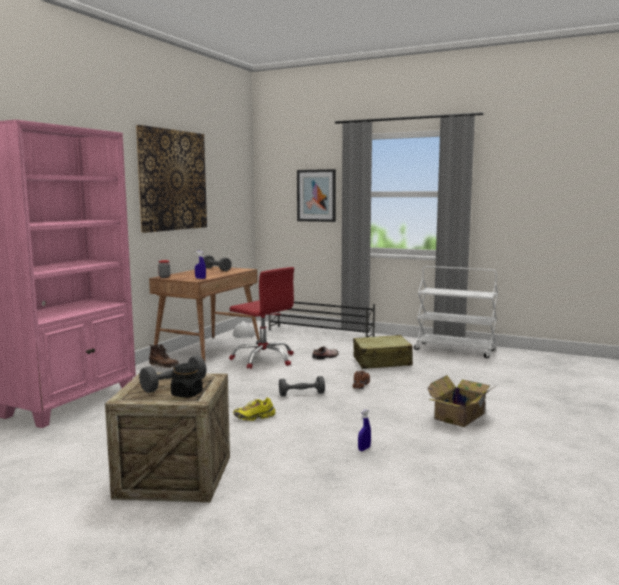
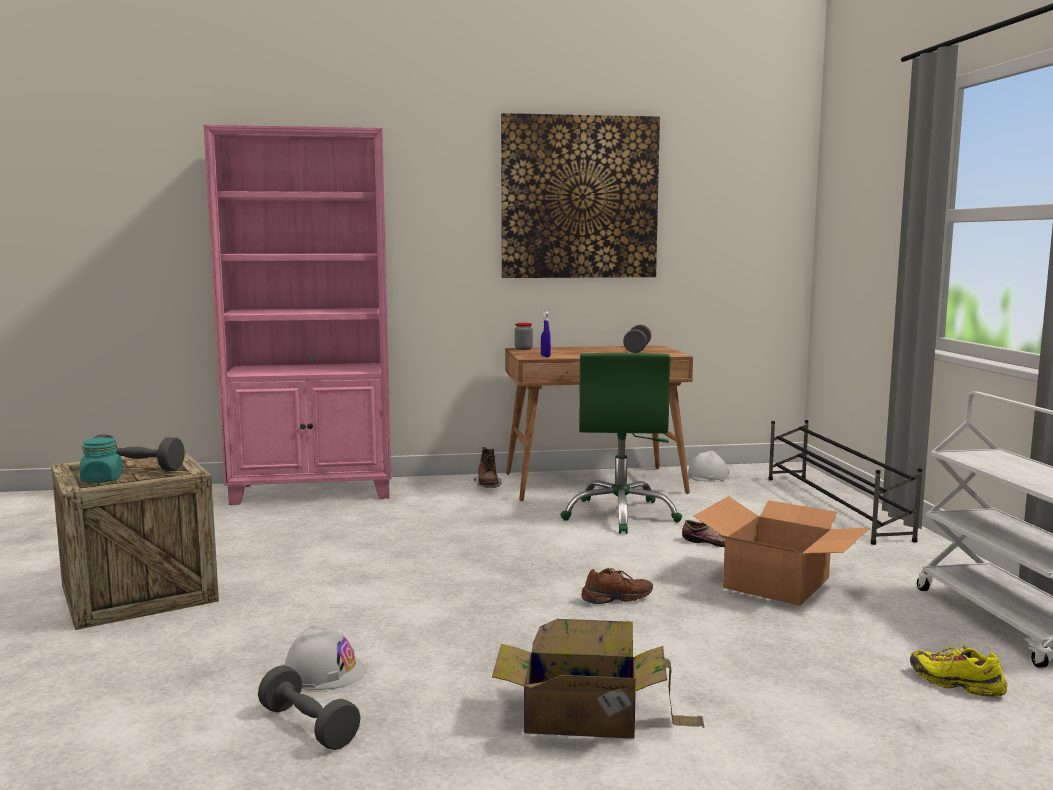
camera: 55 degrees right, 0 degrees up
(187, 394) = (102, 480): black jar -> turquoise jar
(254, 417) = (371, 575): yellow shoe -> yellow shoe (956, 684)
(264, 359) = (620, 515): red office chair -> green office chair
(301, 394) = (505, 574): grey dumbbell -> grey dumbbell (308, 726)
(316, 195) = (883, 221): picture -> none
(364, 449) = (323, 672): blue spray bottle -> white hard hat
(382, 362) = (778, 583): beige suitcase -> cardboard box

